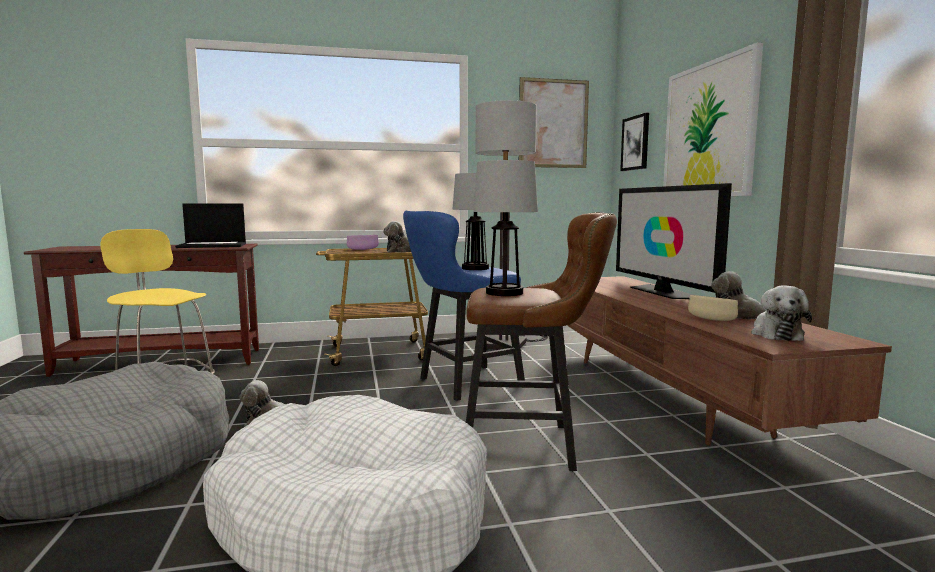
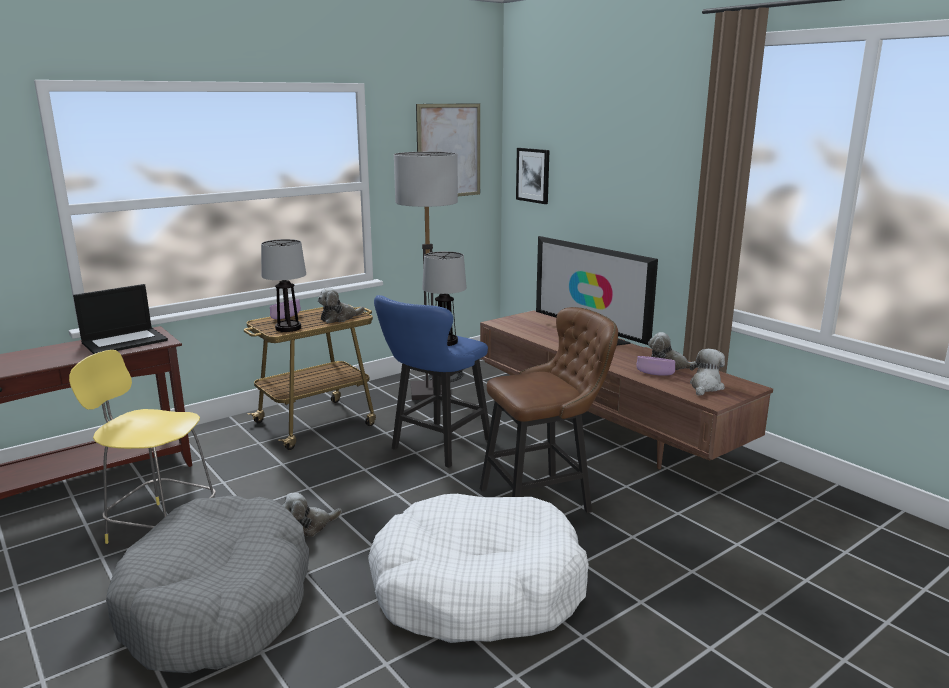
camera: 25 degrees left, 10 degrees up
(504, 293) = (530, 387): table lamp -> table lamp (288, 328)
(709, 130) = (618, 188): picture -> none
(711, 319) = (655, 374): beige bowl -> purple bowl
(776, 334) = (705, 386): plush toy -> plush toy turned 135 degrees counterclockwise

